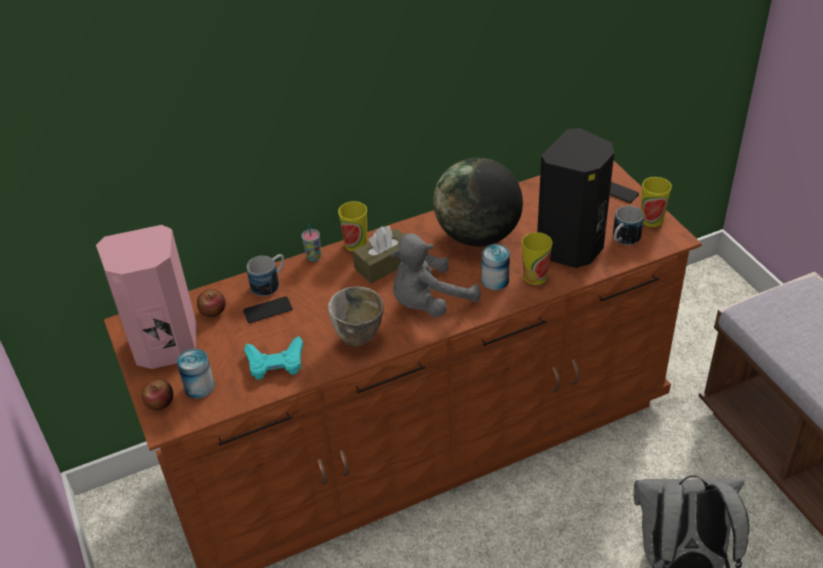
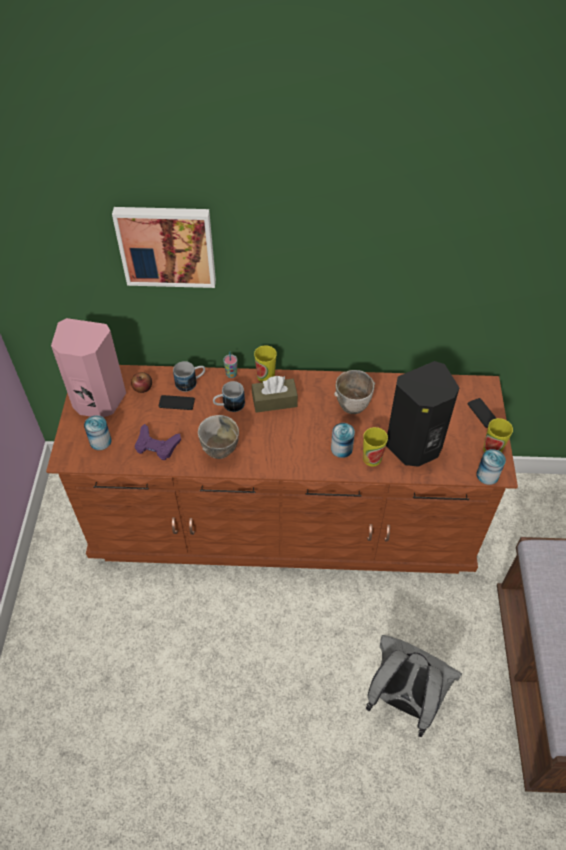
camera: 25 degrees right, 10 degrees up
(160, 402) = (71, 441): apple -> none
(211, 97) = (167, 245): none -> picture
(275, 363) = (156, 445): turquoise game controller -> purple game controller
(429, 303) = (284, 446): grey plush toy -> none
(478, 236) = (354, 406): globe -> bowl
(623, 240) = (458, 457): mug -> mug (229, 405)
(665, 244) = (487, 475): none -> can

